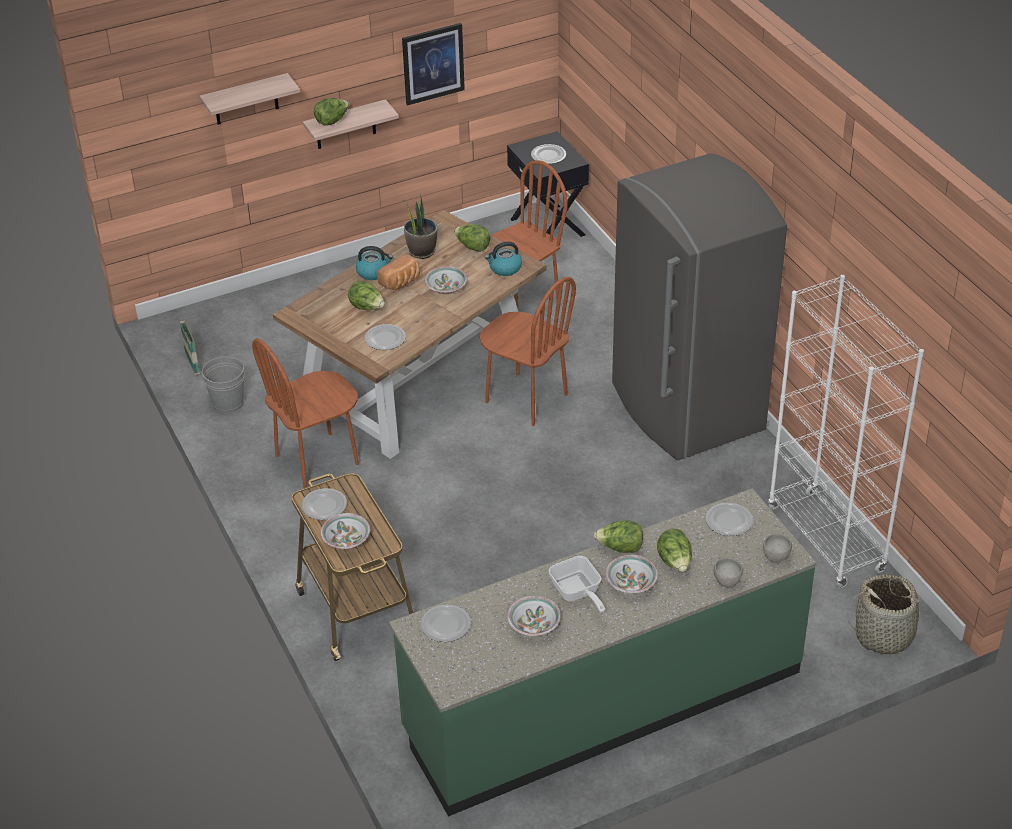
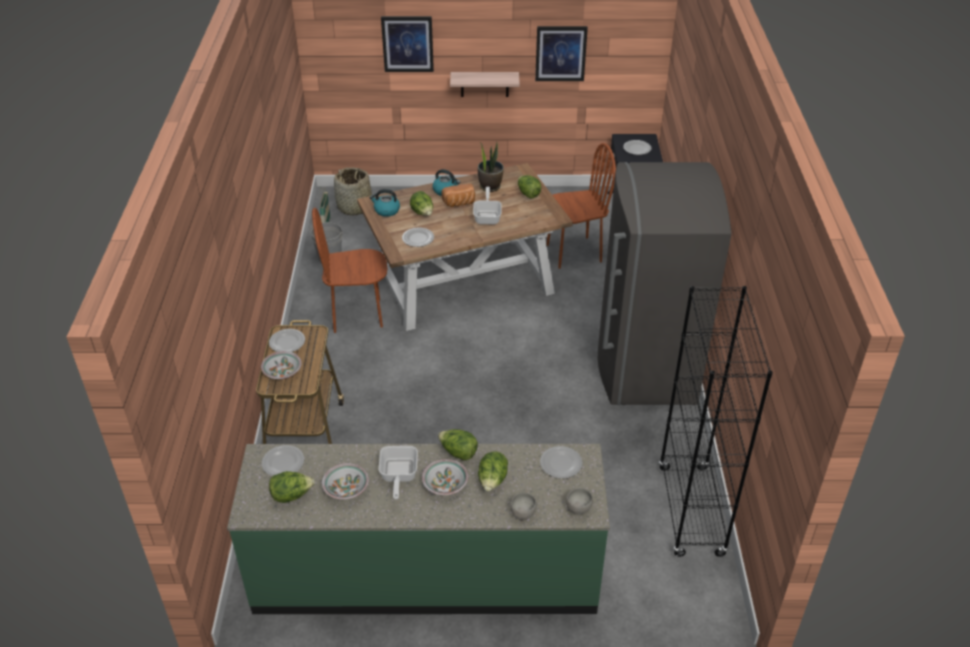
camera: 25 degrees right, 0 degrees up
(246, 100) = (407, 43): shelf -> picture
(332, 121) = (470, 76): lettuce -> lettuce (291, 495)
(446, 288) = (487, 216): bowl -> frying pan
(504, 268) = (540, 215): kettle -> kettle (386, 210)
(526, 399) = (530, 320): brown chair -> none
(826, 540) = (691, 511): white bookcase -> black bookcase
(884, 635) = (689, 612): basket -> basket (355, 207)

